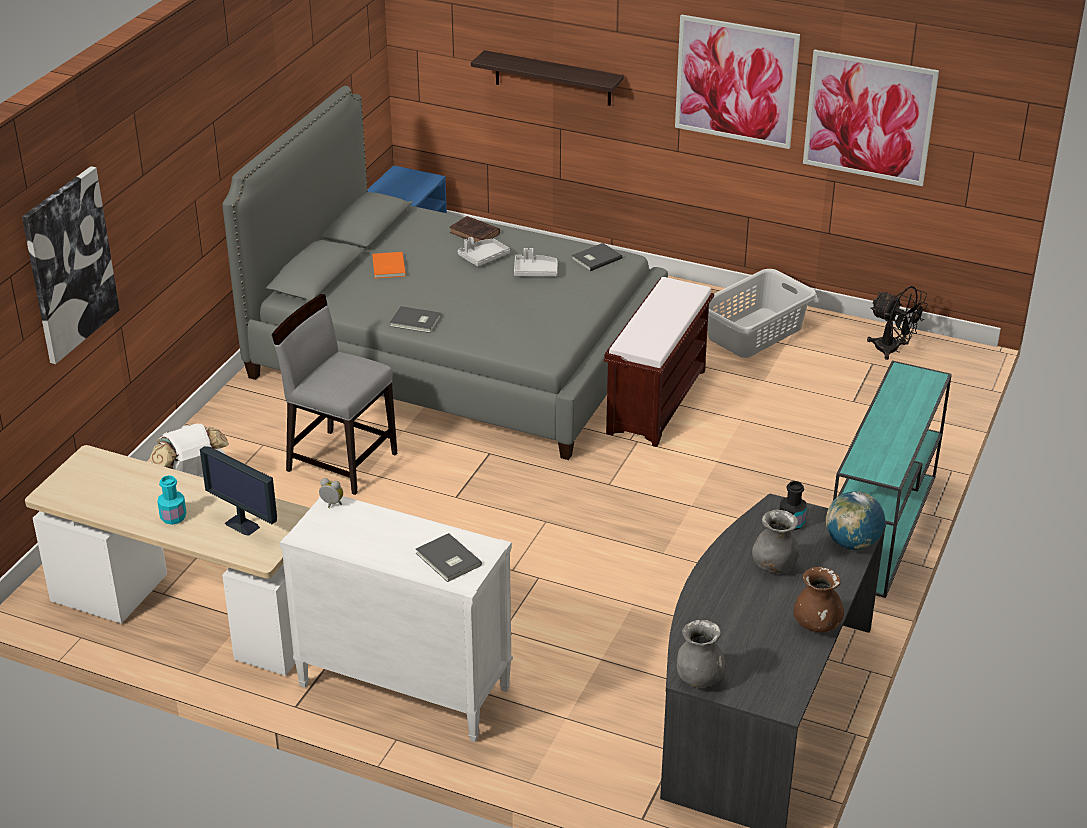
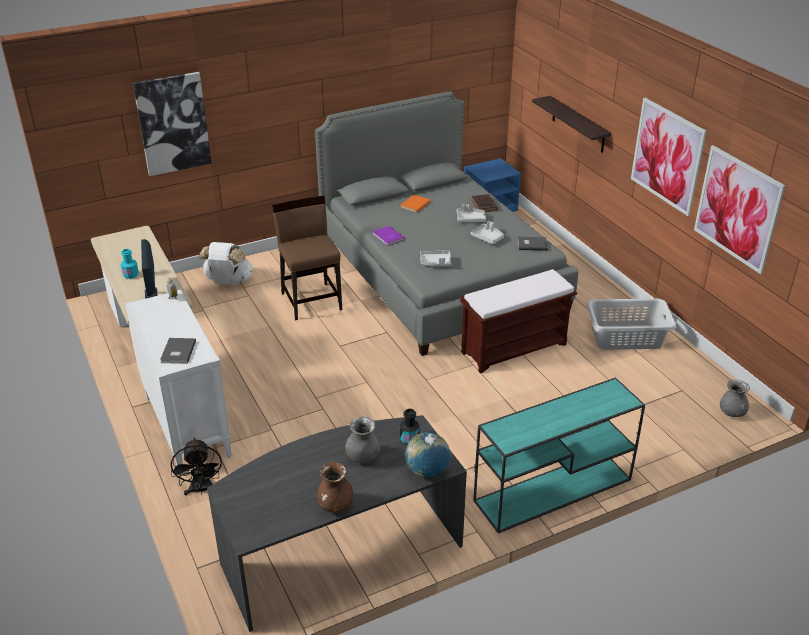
camera: 40 degrees right, 0 degrees up
(341, 461) = (311, 301): grey chair -> brown chair
(415, 322) = (387, 237): grey book -> purple book
(520, 327) = (435, 262): none -> grey tray
(699, 678) = (229, 494): grey vase -> grey vase (732, 413)
(892, 350) = (707, 389): black fan -> black fan (201, 490)

